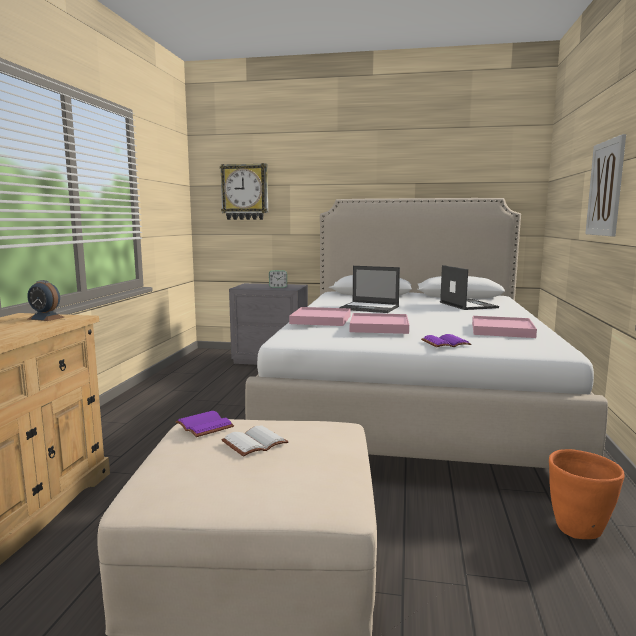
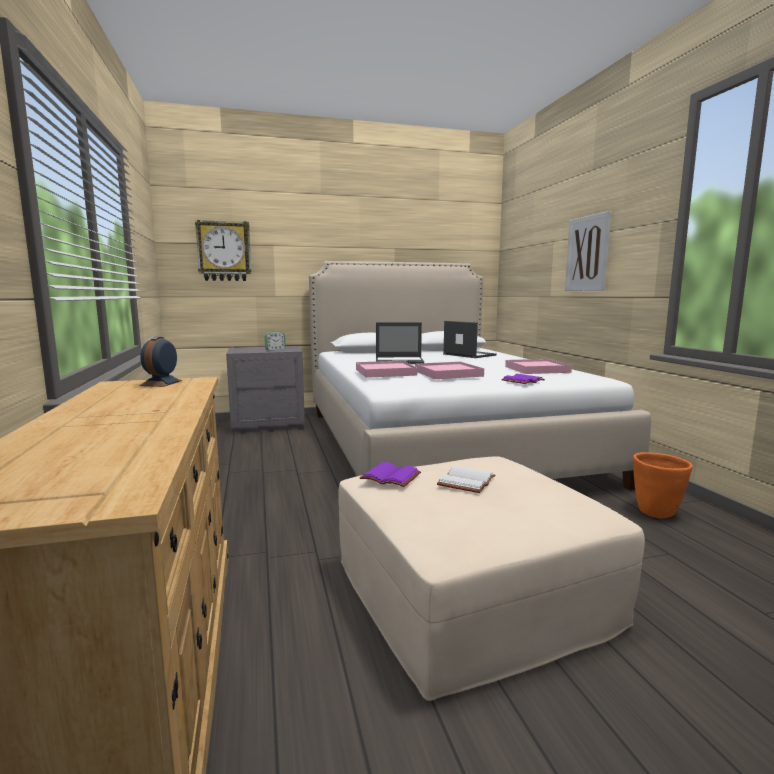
camera: 25 degrees left, 0 degrees up
(46, 318) = (161, 383): alarm clock -> alarm clock turned 105 degrees clockwise

